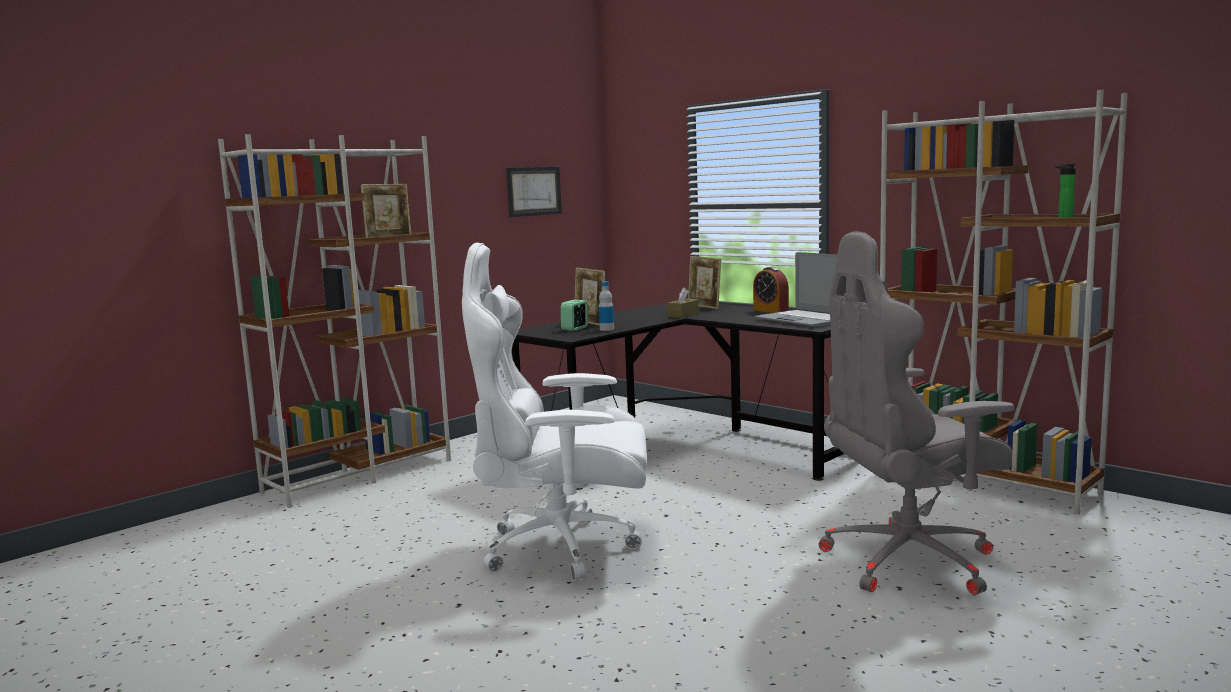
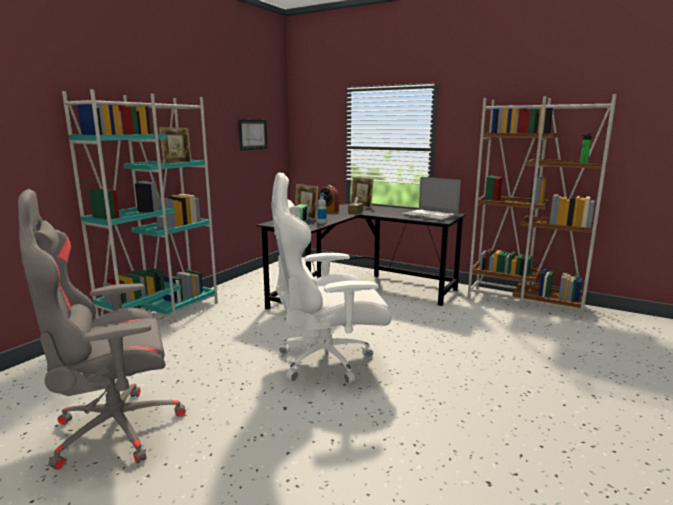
camera: 15 degrees left, 5 degrees up
(360, 475) = (163, 317): brown bookcase -> turquoise bookcase
(770, 311) = (403, 209): alarm clock -> alarm clock (328, 210)
(910, 561) = (522, 353): grey office chair -> grey office chair (119, 429)

